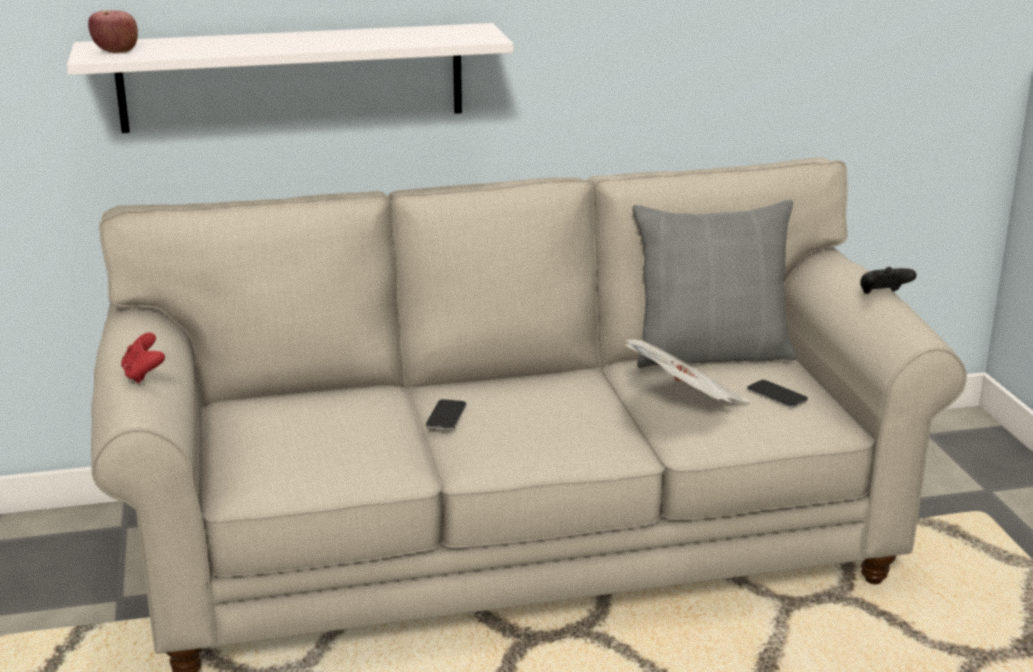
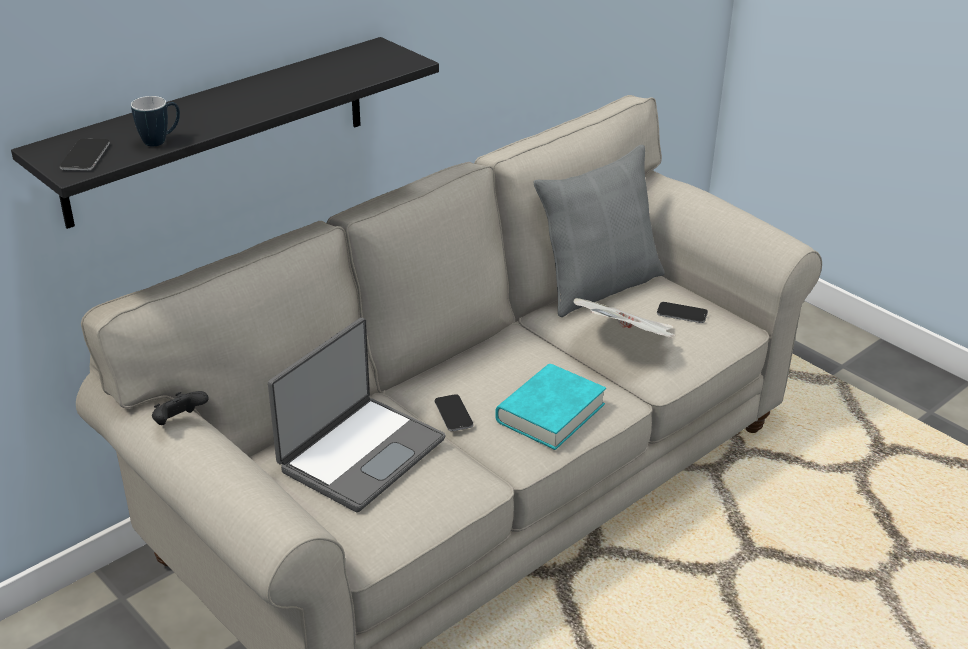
camera: 30 degrees left, 10 degrees up
(116, 51) = (85, 156): apple -> phone
(143, 375) = (249, 480): red game controller -> none
(187, 52) = (160, 141): none -> mug
(292, 77) = (218, 130): white shelf -> black shelf
(320, 418) = (360, 453): none -> laptop
(541, 440) = (550, 413): none -> turquoise book
(883, 295) = (733, 211): black game controller -> black game controller (179, 422)

